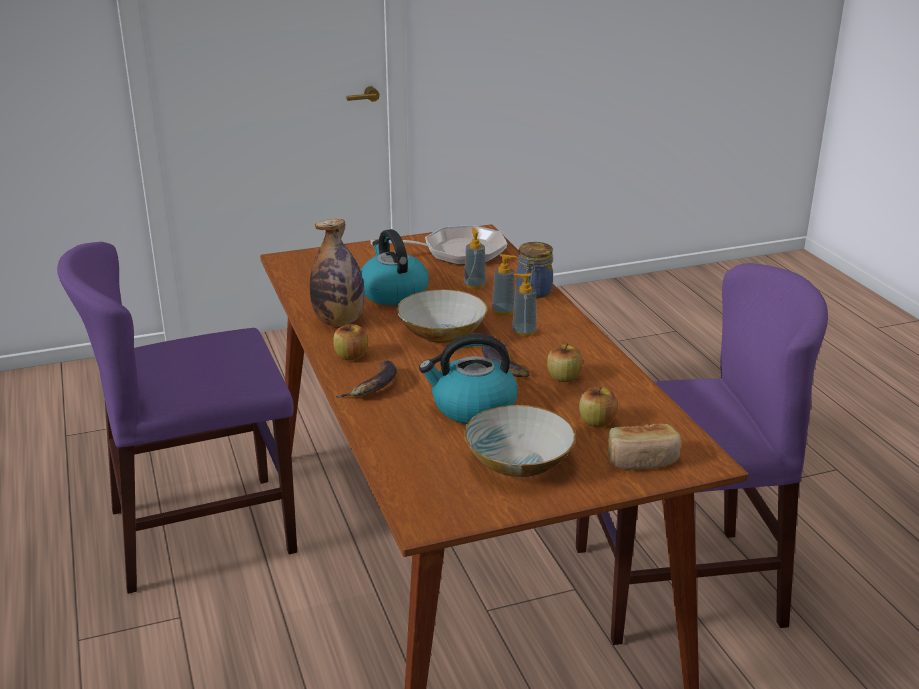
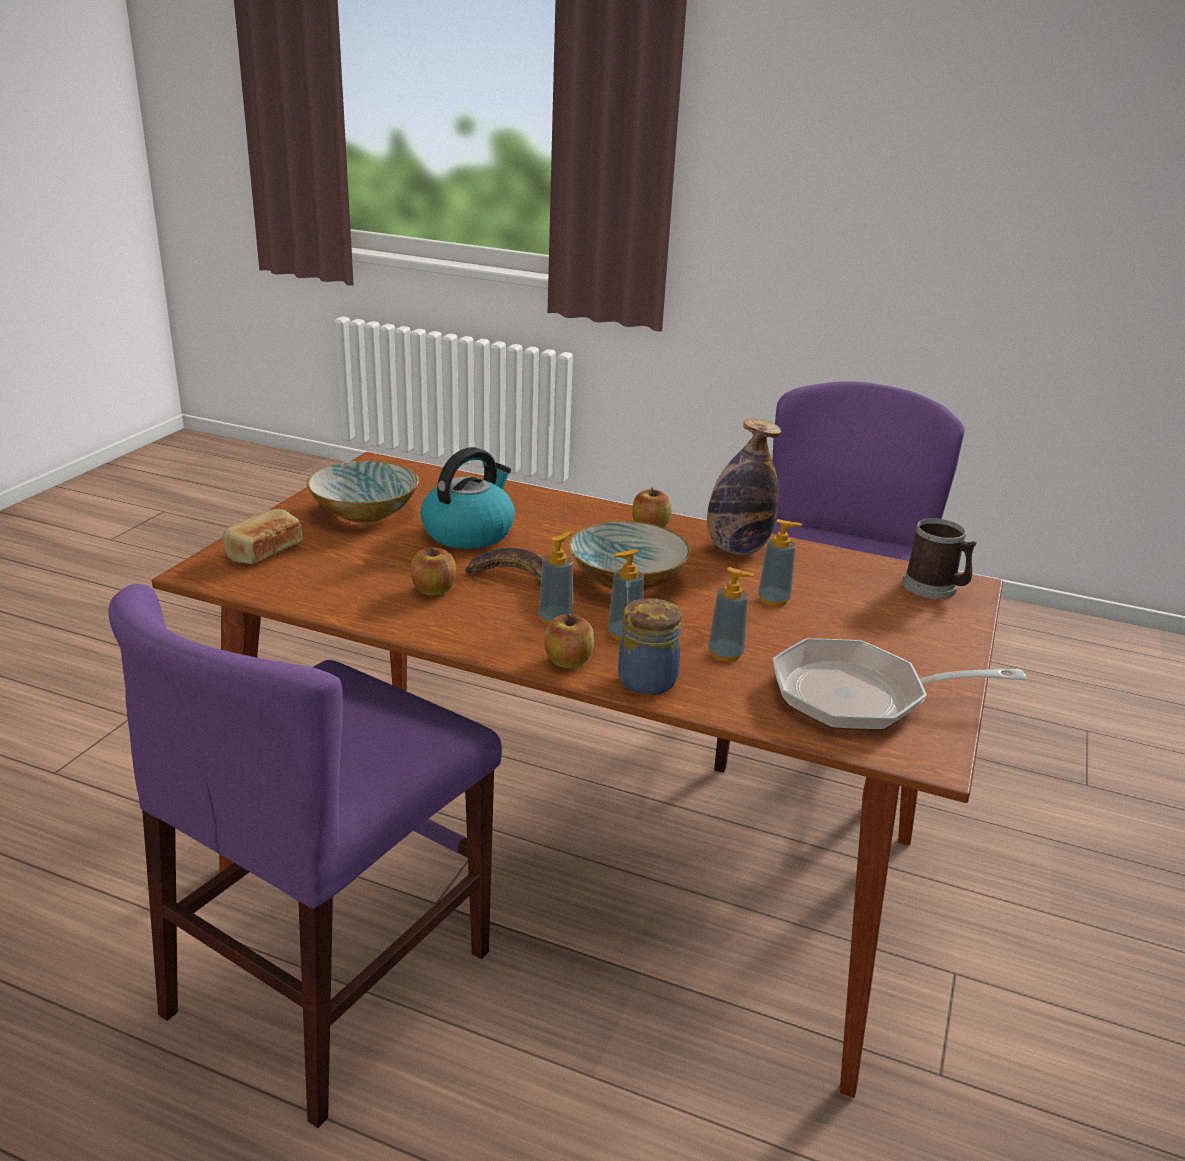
camera: 130 degrees right, 0 degrees up
(304, 264) = (935, 588): none -> mug
(373, 386) = (578, 514): banana -> none
(393, 293) = (773, 600): kettle -> soap dispenser
(457, 253) = (860, 696): frying pan -> frying pan turned 60 degrees clockwise
(597, 422) = (343, 564): apple -> apple (568, 661)

